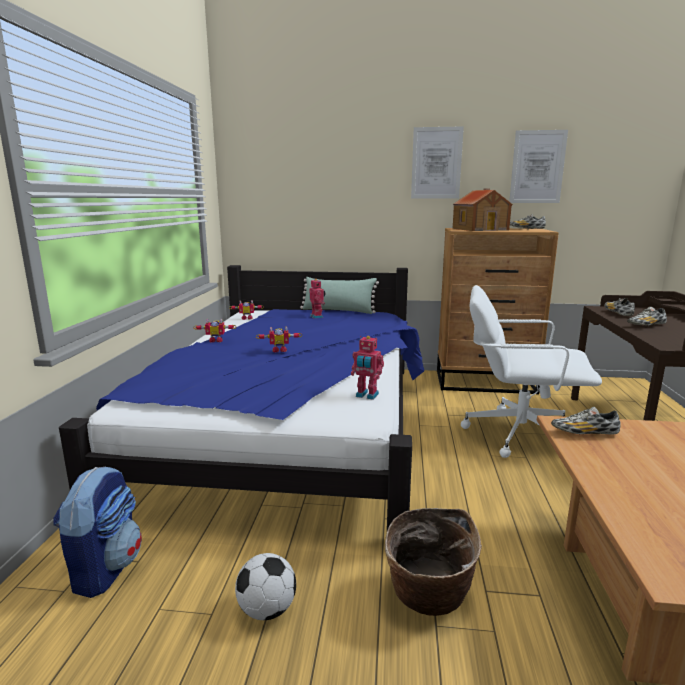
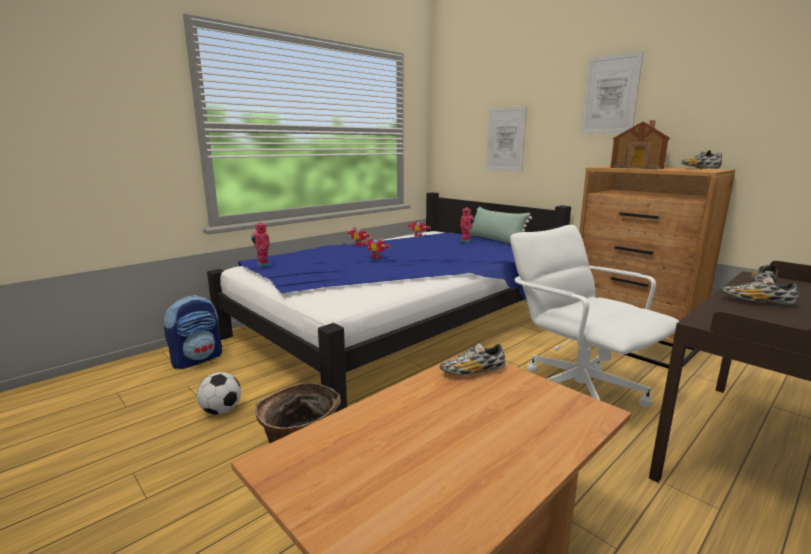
camera: 40 degrees right, 0 degrees up
(366, 395) = (366, 296): toy robot -> toy robot (262, 265)
(537, 167) = (737, 91): picture -> picture (506, 139)
(584, 433) = (472, 372): shoe -> shoe turned 60 degrees counterclockwise

